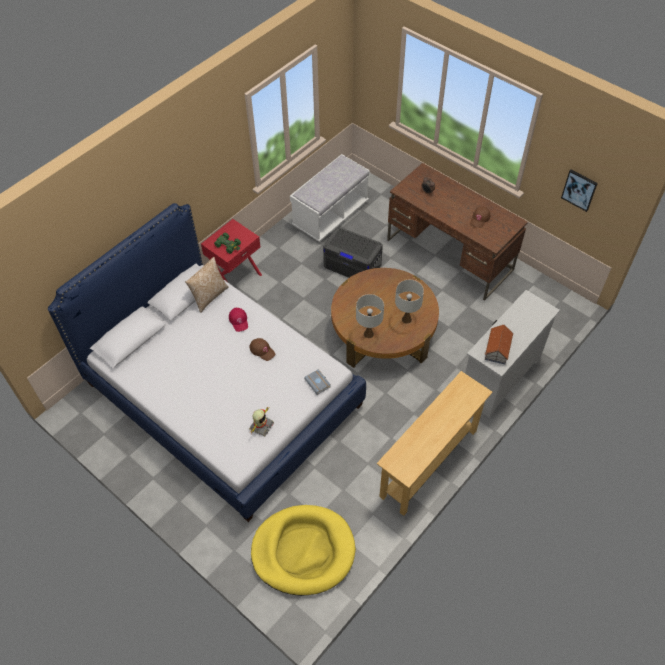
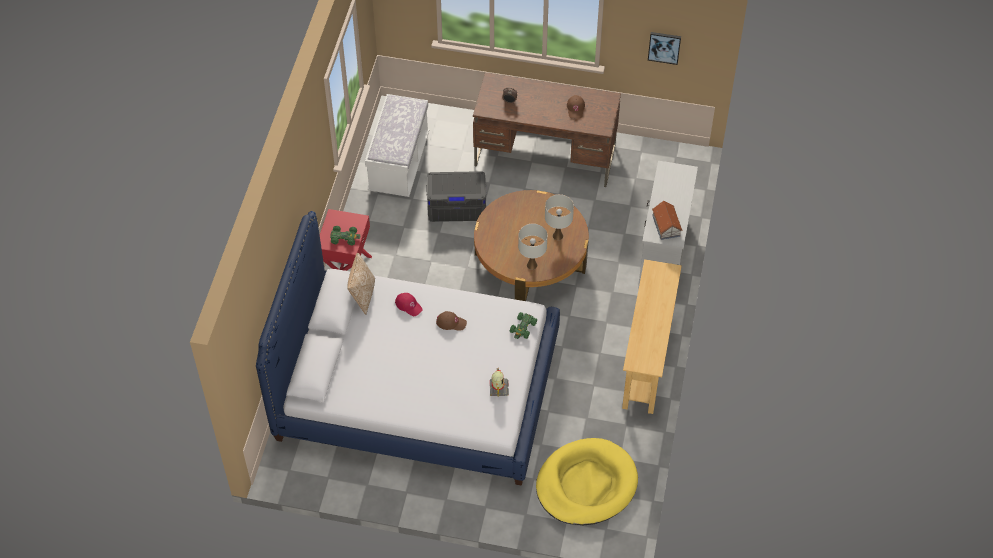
camera: 30 degrees left, 0 degrees up
(318, 383) = (523, 328): grey book -> green toy car

